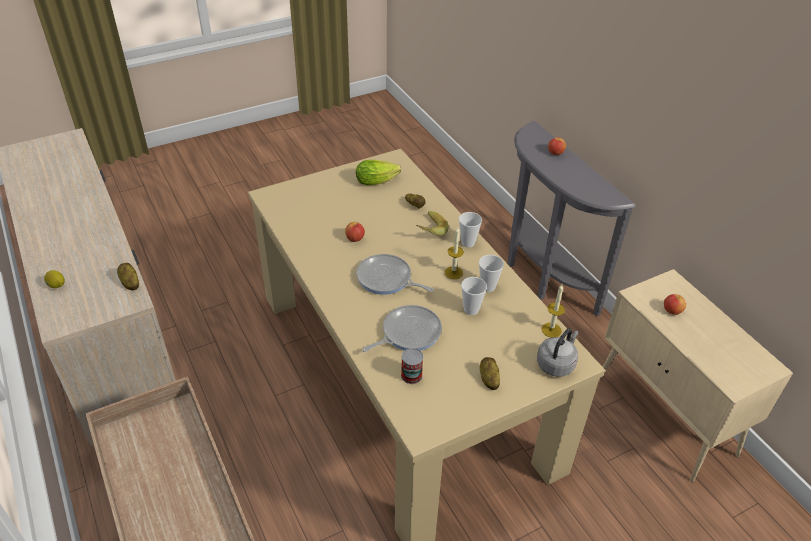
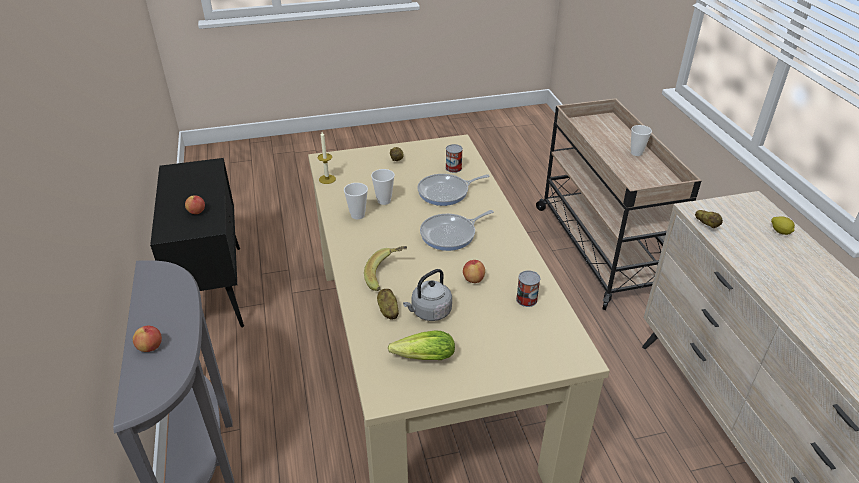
camera: 165 degrees left, 5 degrees down
(308, 229) = (526, 299): none -> can
(386, 279) = (451, 234): frying pan -> frying pan turned 105 degrees clockwise
(453, 273) = (383, 231): candle -> none
(468, 243) = (351, 257): cup -> cup (636, 153)
(556, 364) = (340, 160): grey kettle -> grey kettle (429, 312)
(666, 416) = (214, 288): beige cabinet -> black cabinet

